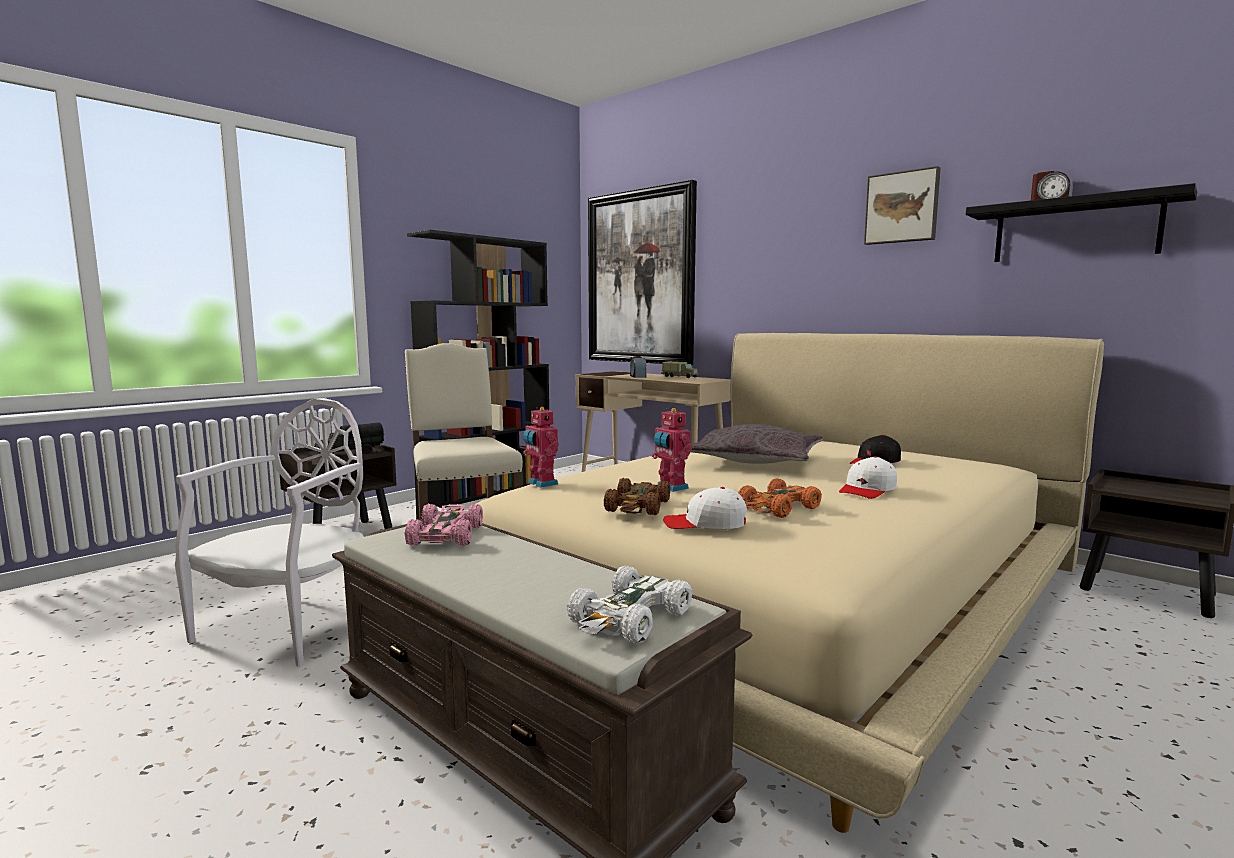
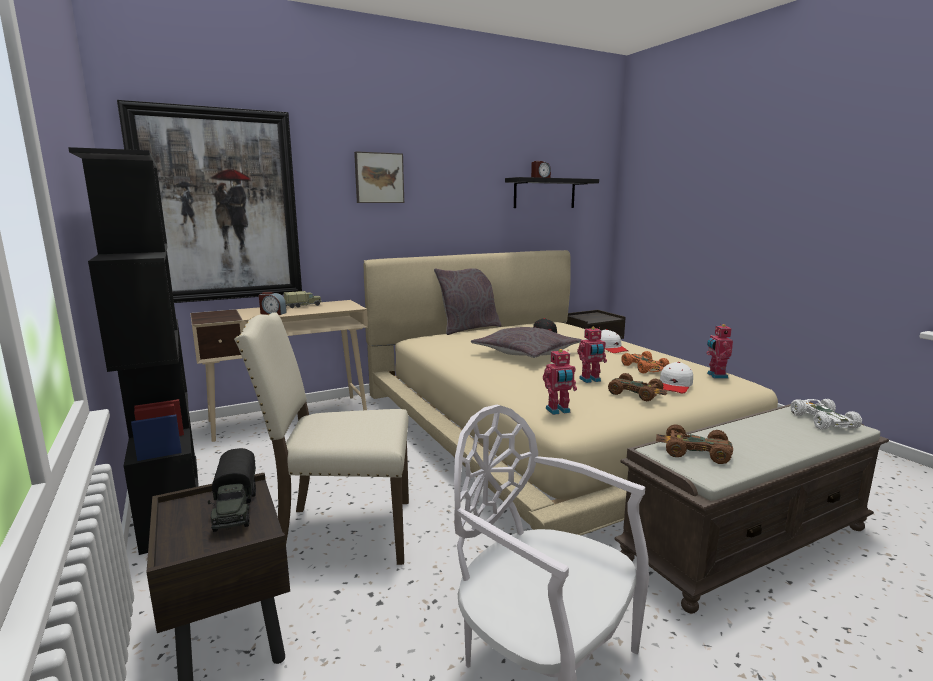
camera: 70 degrees left, 5 degrees up
(446, 535) = (694, 452): pink toy car -> brown toy car
(630, 619) = (822, 420): white toy car -> white toy car turned 150 degrees counterclockwise
(814, 549) = (716, 375): none -> toy robot
(843, 440) = (468, 328): none -> grey pillow
(902, 207) = (464, 168): picture -> picture (379, 178)

